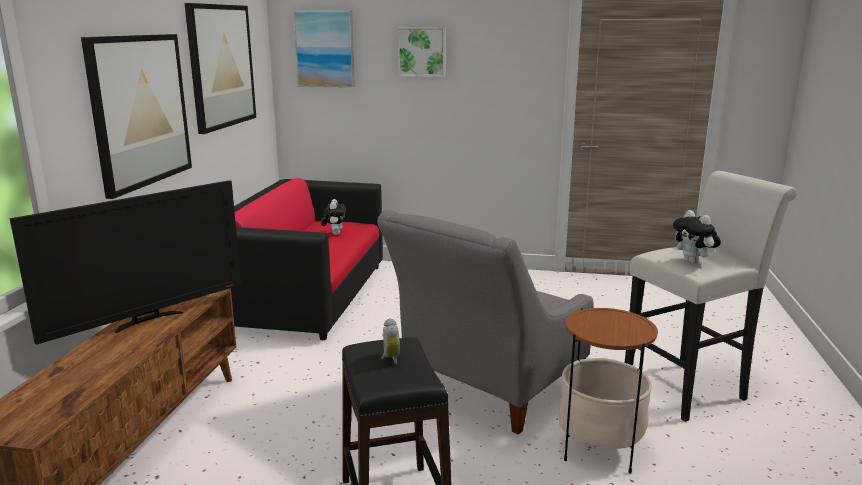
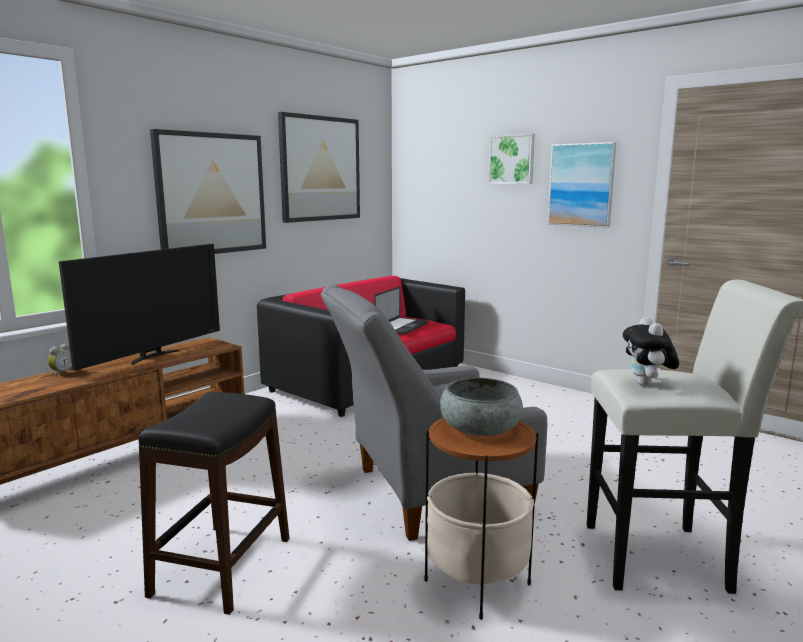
camera: 30 degrees right, 5 degrees down
(147, 320) = (153, 356): television -> television turned 45 degrees counterclockwise
(325, 49) = (432, 159): picture -> picture (581, 185)
(334, 234) = (402, 327): plush toy -> laptop
(389, 359) = (217, 408): alarm clock -> alarm clock (61, 373)
(603, 320) = (480, 426): none -> grey bowl

